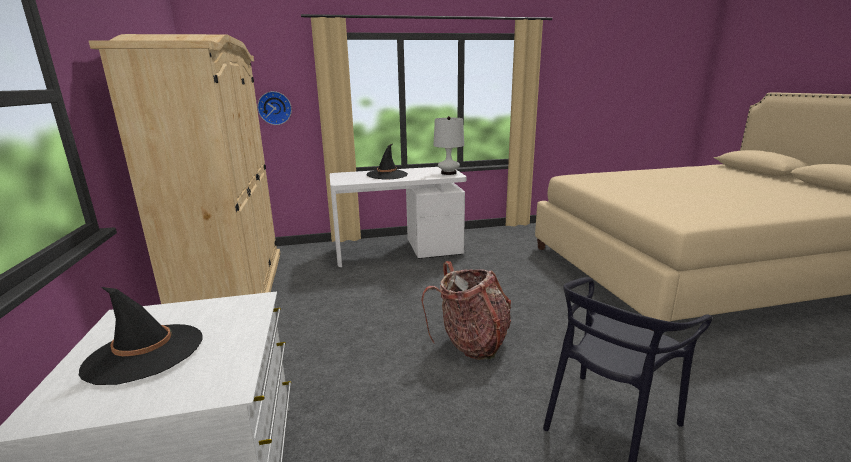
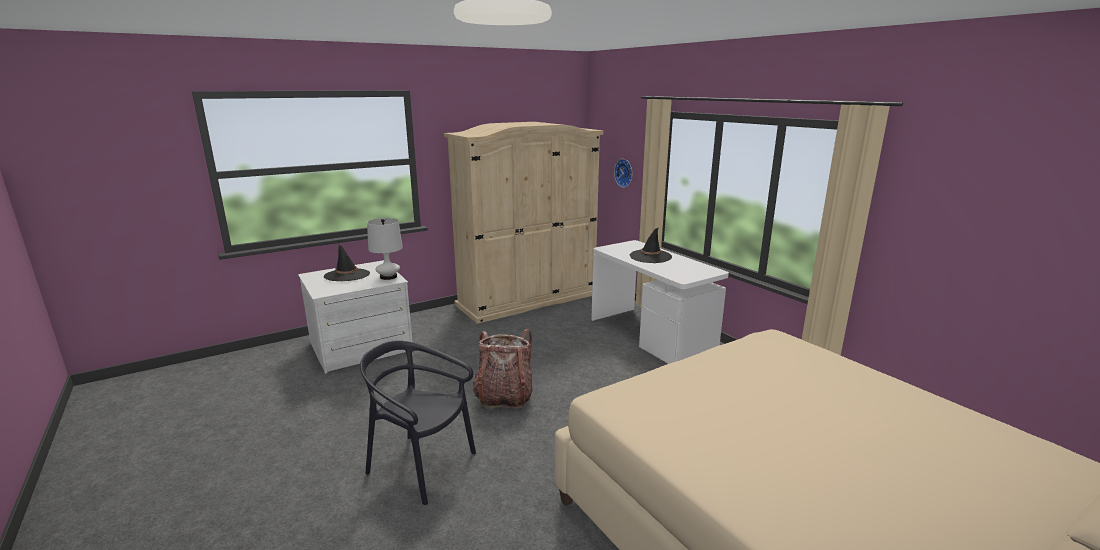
camera: 70 degrees right, 0 degrees up
(448, 173) = (689, 275): white table lamp -> white table lamp (388, 277)

